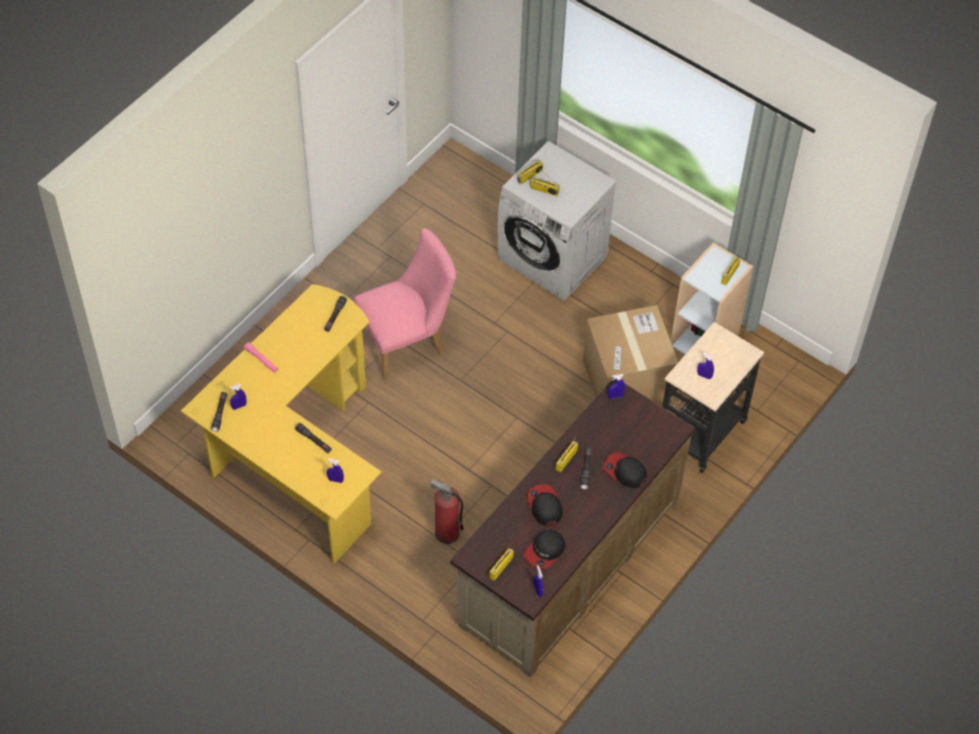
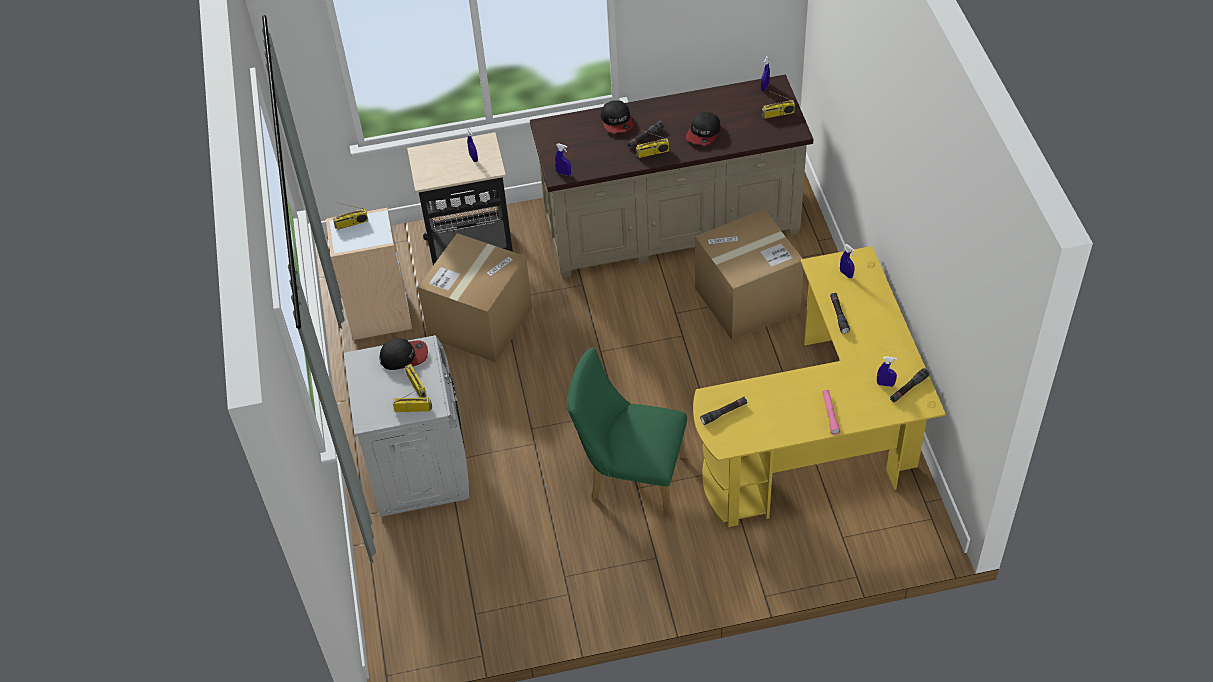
camera: 135 degrees left, 5 degrees down
(408, 342) = (630, 477): pink chair -> green chair
(446, 533) = (747, 300): fire extinguisher -> cardboard box
(545, 551) = (734, 106): cap -> cap (404, 356)

